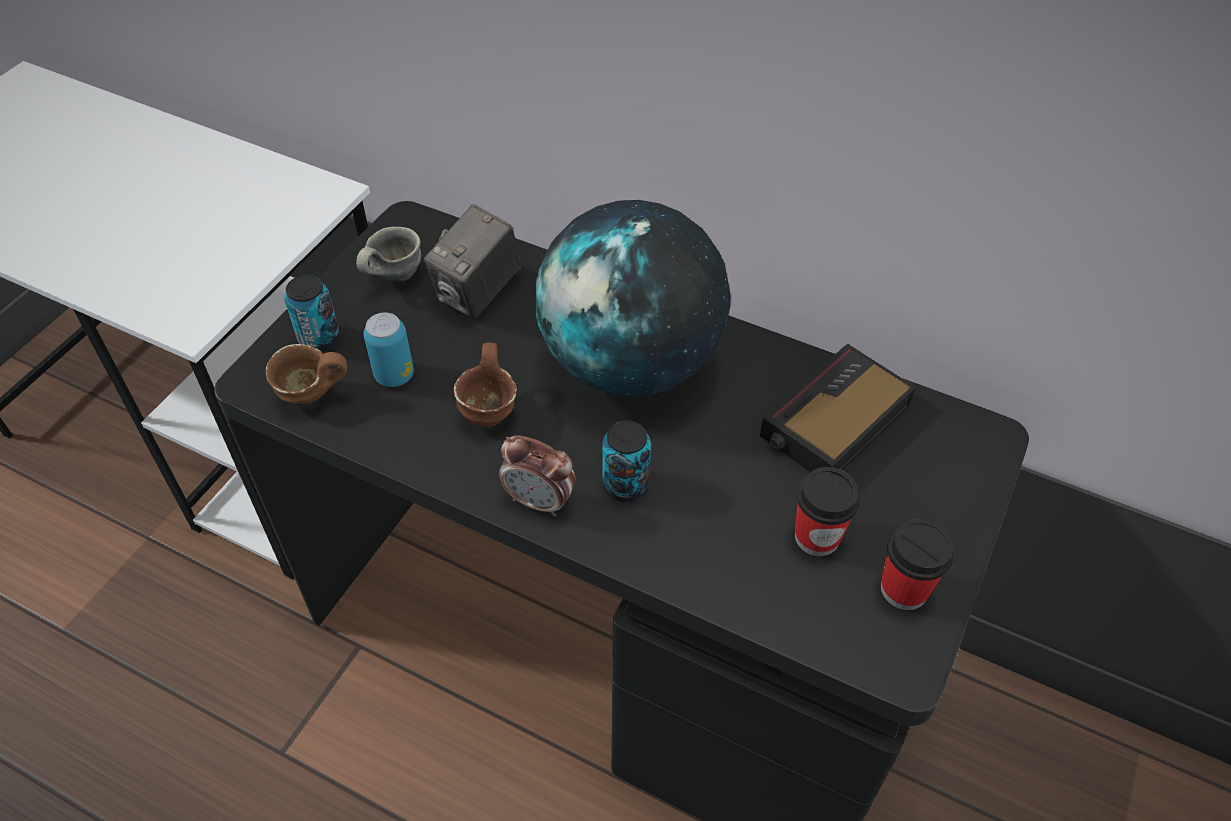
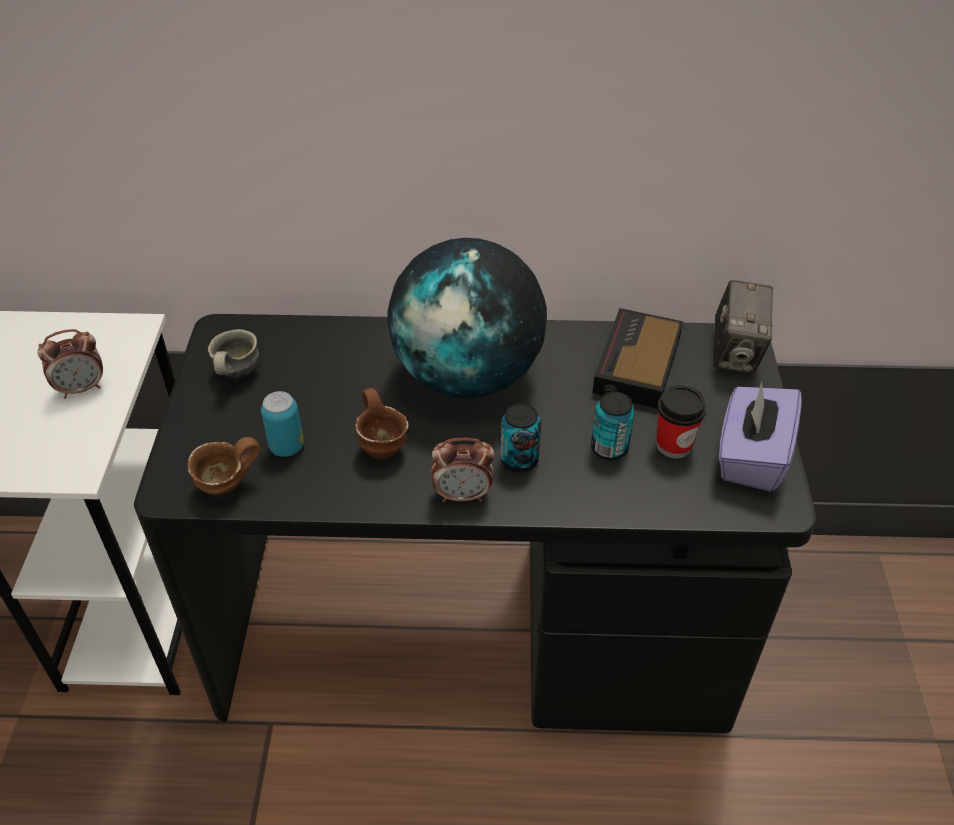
camera: 25 degrees left, 5 degrees down
(245, 240) = (82, 388): none -> alarm clock
(319, 338) = (203, 441): can -> can (609, 448)
(478, 293) = (315, 365): camera -> camera (735, 354)
(904, 589) = (751, 457): cup -> purple tissue box

